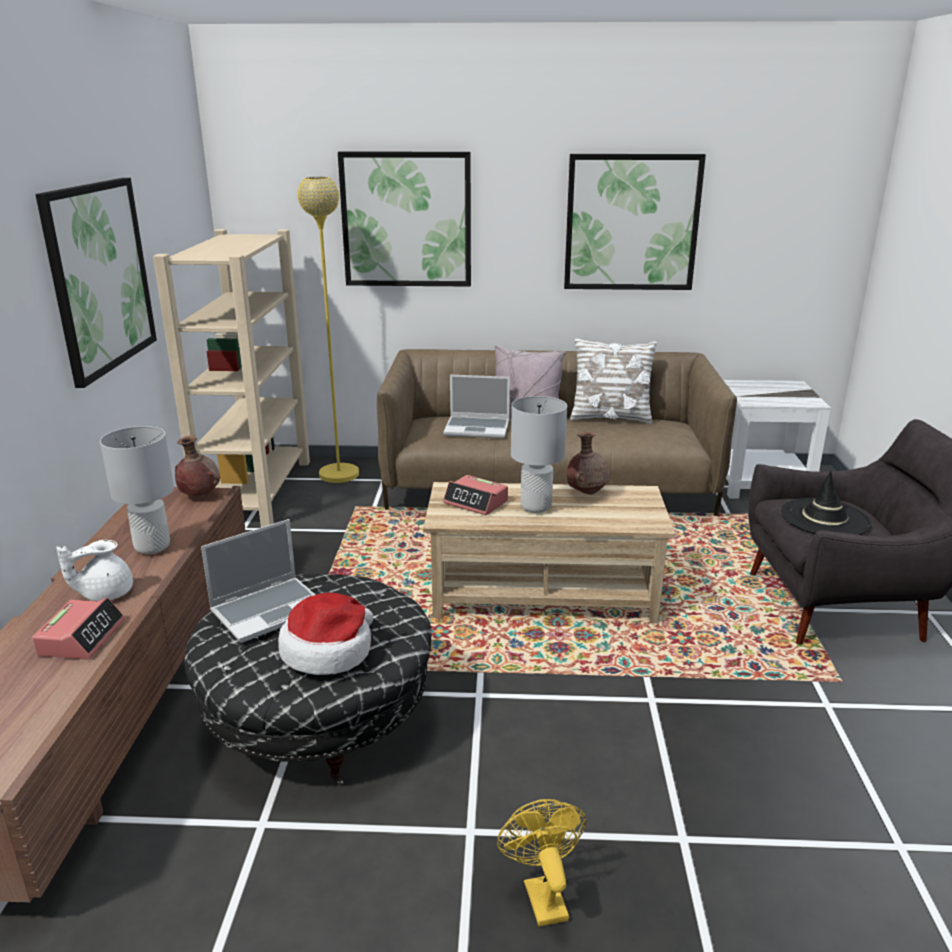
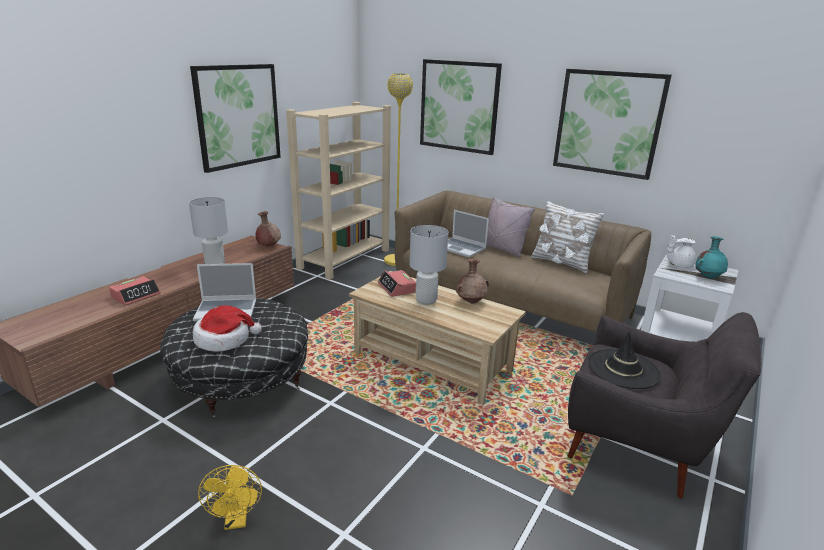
camera: 30 degrees right, 0 degrees up
(105, 593) = (170, 279): white teapot -> white teapot (678, 265)
(542, 894) = (236, 520): yellow fan -> yellow fan turned 150 degrees clockwise
(790, 395) = (708, 277): none -> turquoise vase

